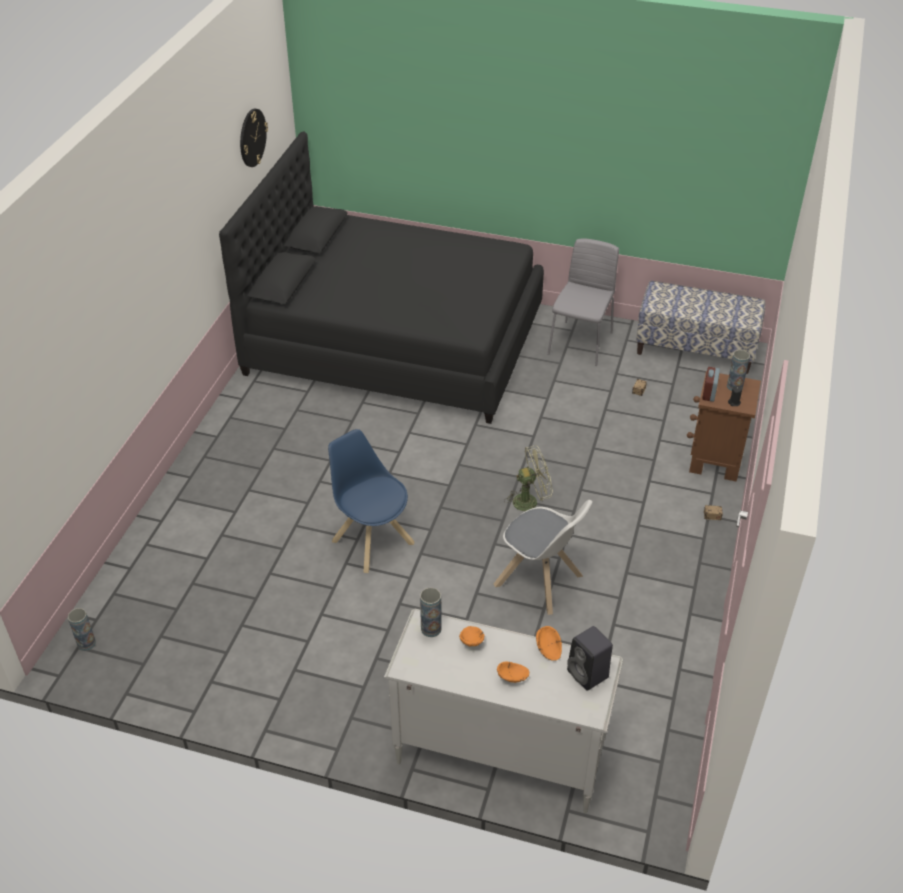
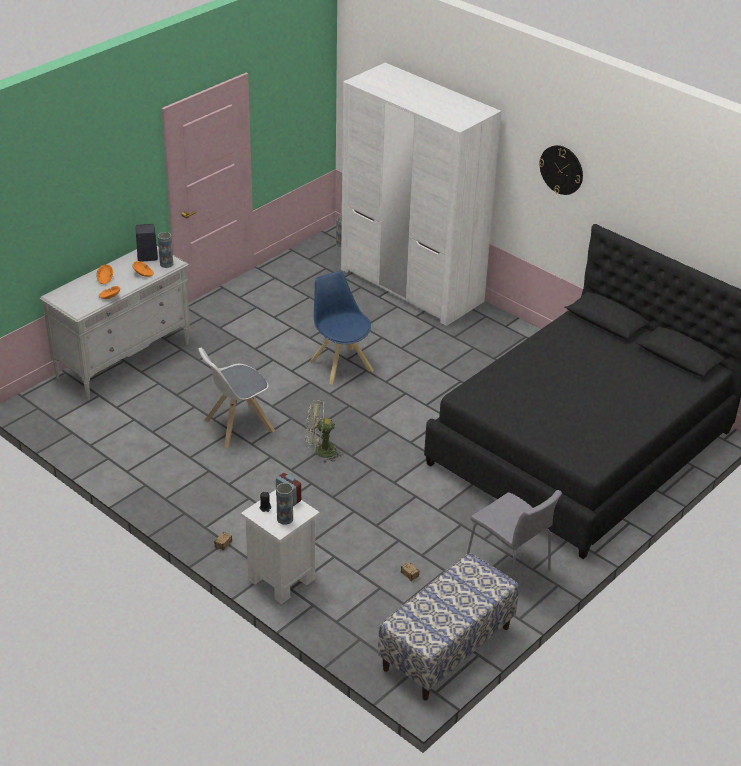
camera: 115 degrees right, 5 degrees down
(167, 537) = (411, 286): none -> white wardrobe
(252, 137) = (693, 226): wall clock -> wall clock (561, 169)
(371, 540) = (340, 365): blue chair -> blue chair turned 105 degrees counterclockwise
(530, 501) = (320, 451): green fan -> green fan turned 75 degrees clockwise
(589, 675) = (78, 304): black speaker -> black speaker (146, 256)
(714, 461) = (282, 578): brown nightstand -> white nightstand

